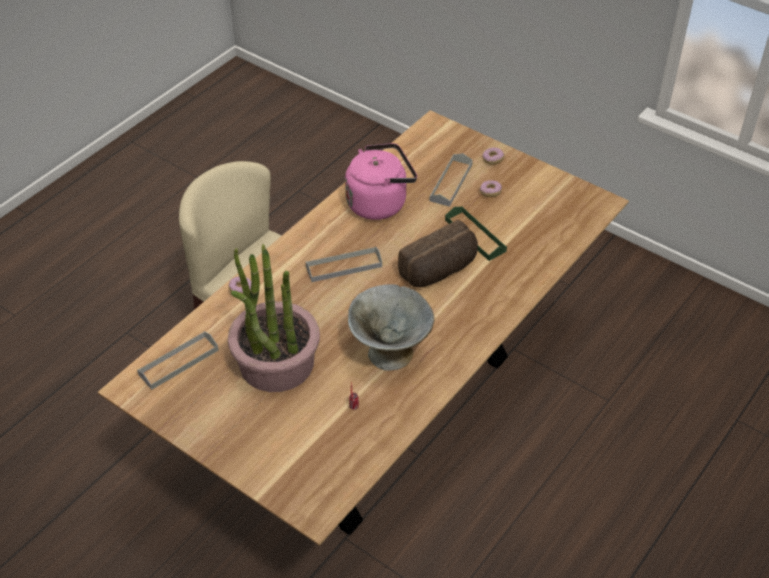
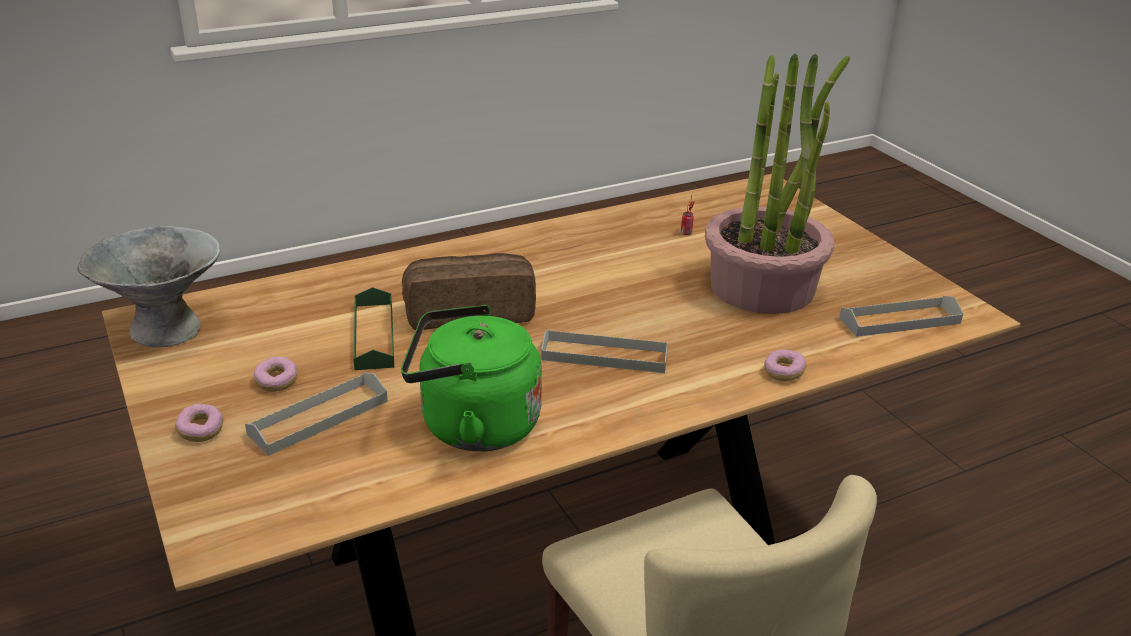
camera: 155 degrees left, 15 degrees down
(380, 202) = (472, 425): pink kettle -> green kettle
(390, 353) = (611, 258): grey bowl -> grey bowl (165, 330)

